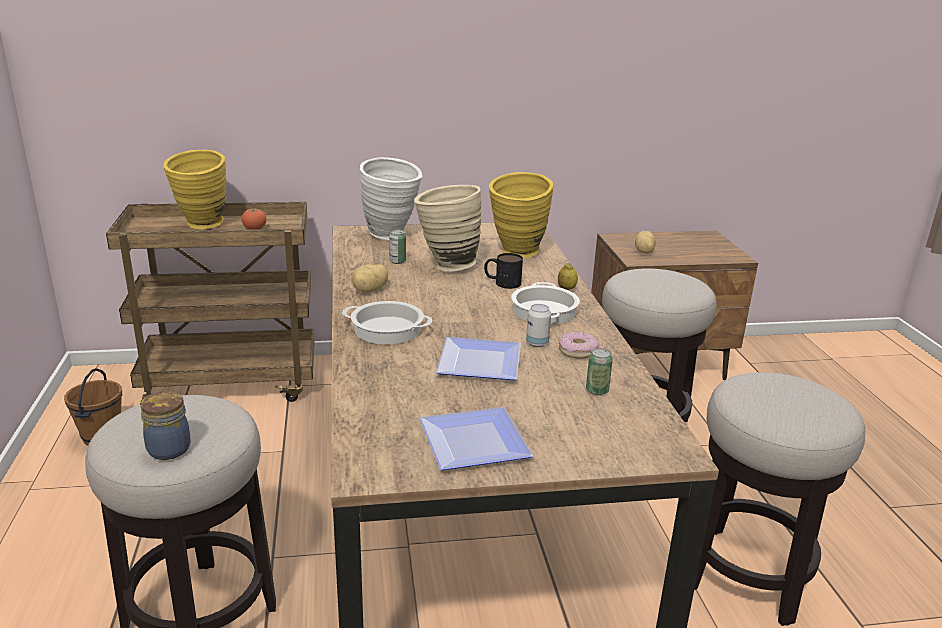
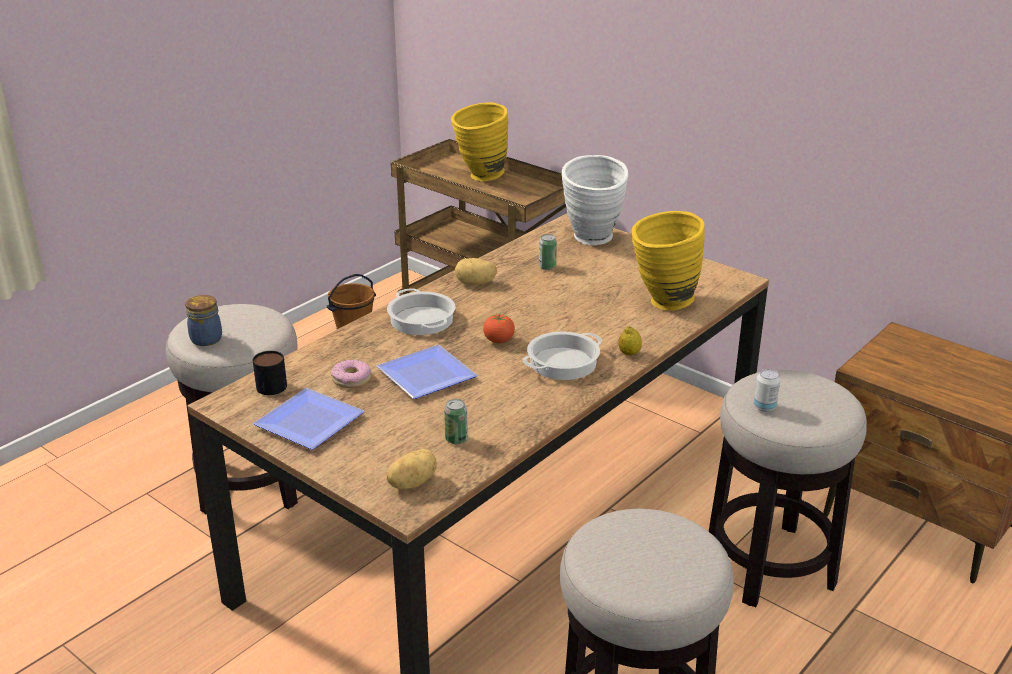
camera: 50 degrees right, 5 degrees up
(254, 229) = (511, 194): tomato -> tomato (499, 341)
(446, 266) = (576, 287): beige vase -> none
(502, 282) = (588, 322): mug -> mug (270, 383)
(537, 343) = (497, 384): can -> can (764, 407)
(577, 351) = (512, 405): donut -> donut (351, 379)
(643, 252) = (895, 364): potato -> potato (411, 483)

